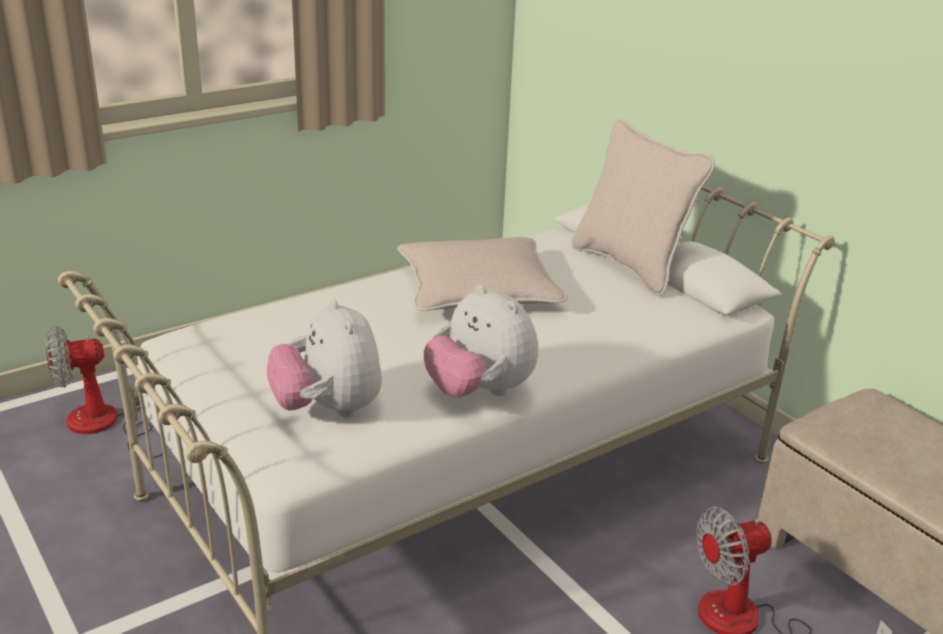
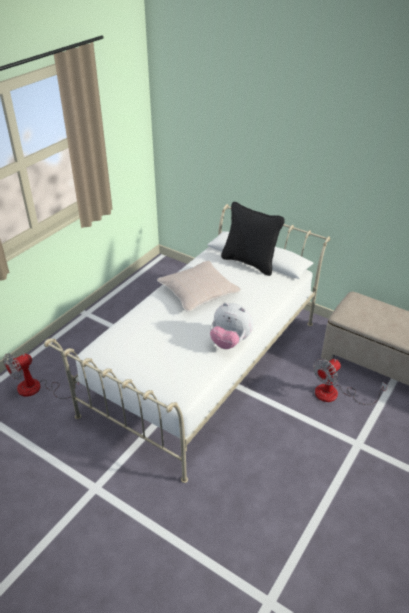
camera: 20 degrees left, 10 degrees up
(328, 409) = (180, 367): plush toy -> none
(630, 266) = (250, 262): beige pillow -> black pillow

